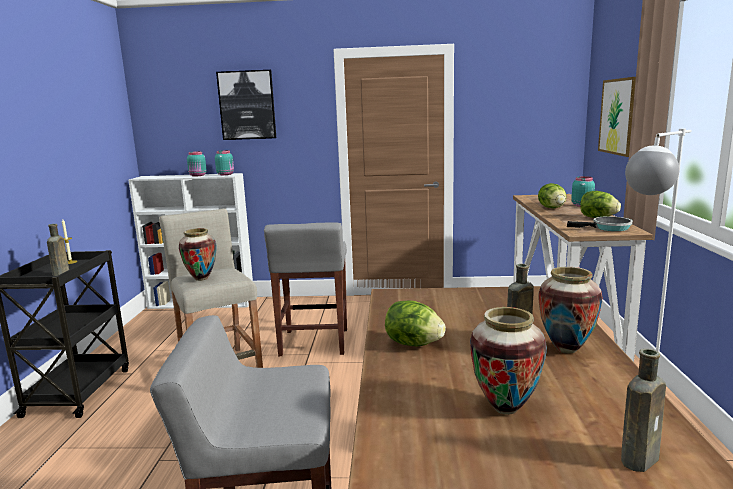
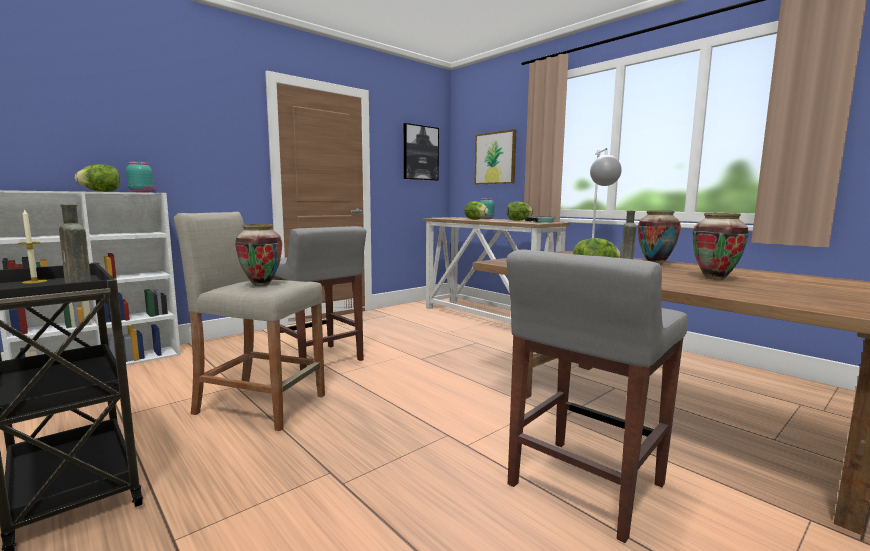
camera: 45 degrees left, 5 degrees down
(198, 175) = (101, 191): turquoise jar -> lettuce
(247, 105) = (164, 112): picture -> picture (420, 153)
(640, 458) = (793, 278): brown bottle -> none

